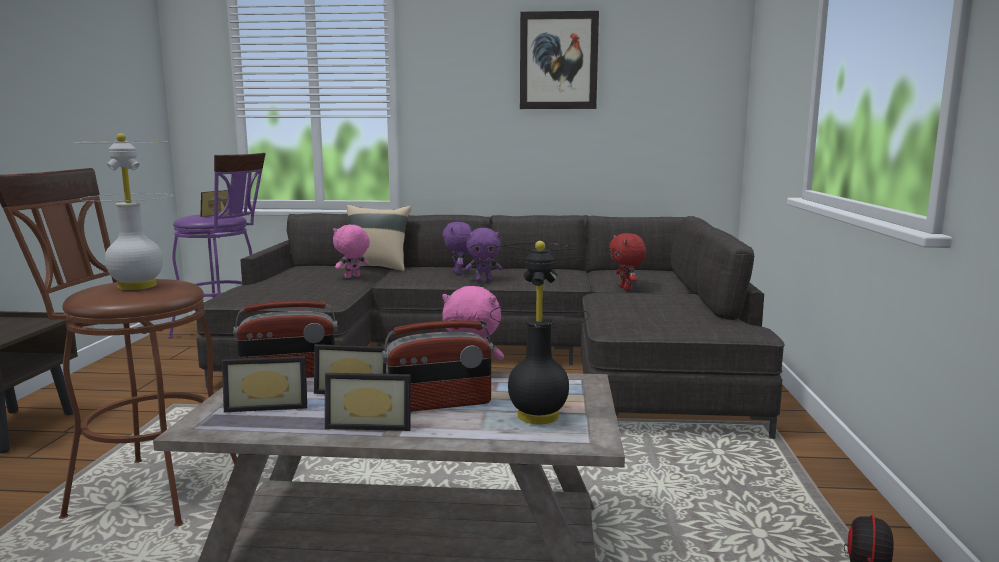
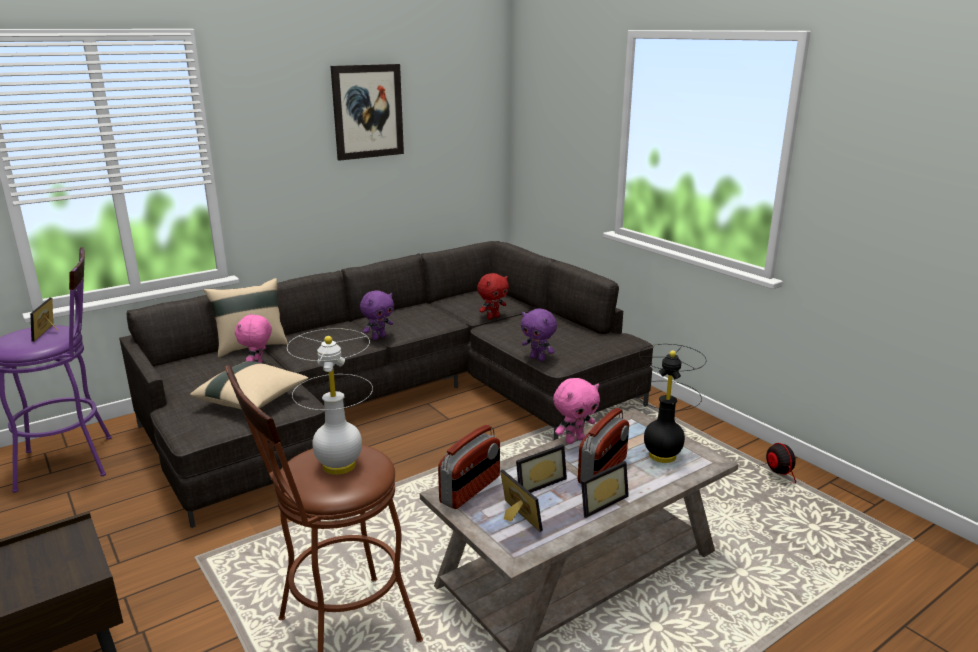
camera: 40 degrees left, 10 degrees up
(268, 405) = (515, 518): picture frame -> picture frame turned 75 degrees counterclockwise
(298, 291) = (253, 401): none -> beige pillow
(458, 273) = (343, 334): purple plush toy -> purple plush toy (538, 359)
(626, 289) = (493, 317): red plush toy -> red plush toy turned 75 degrees counterclockwise

